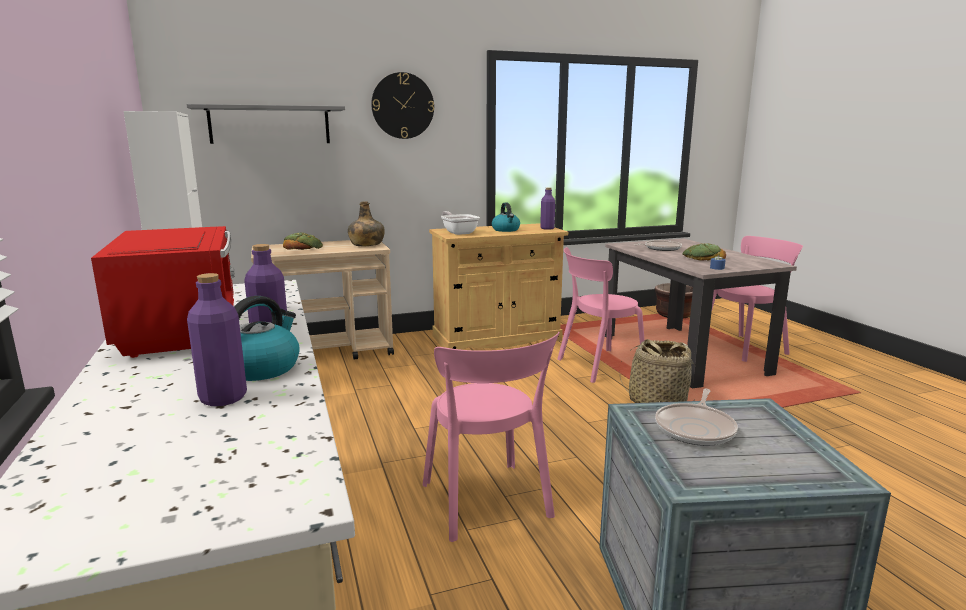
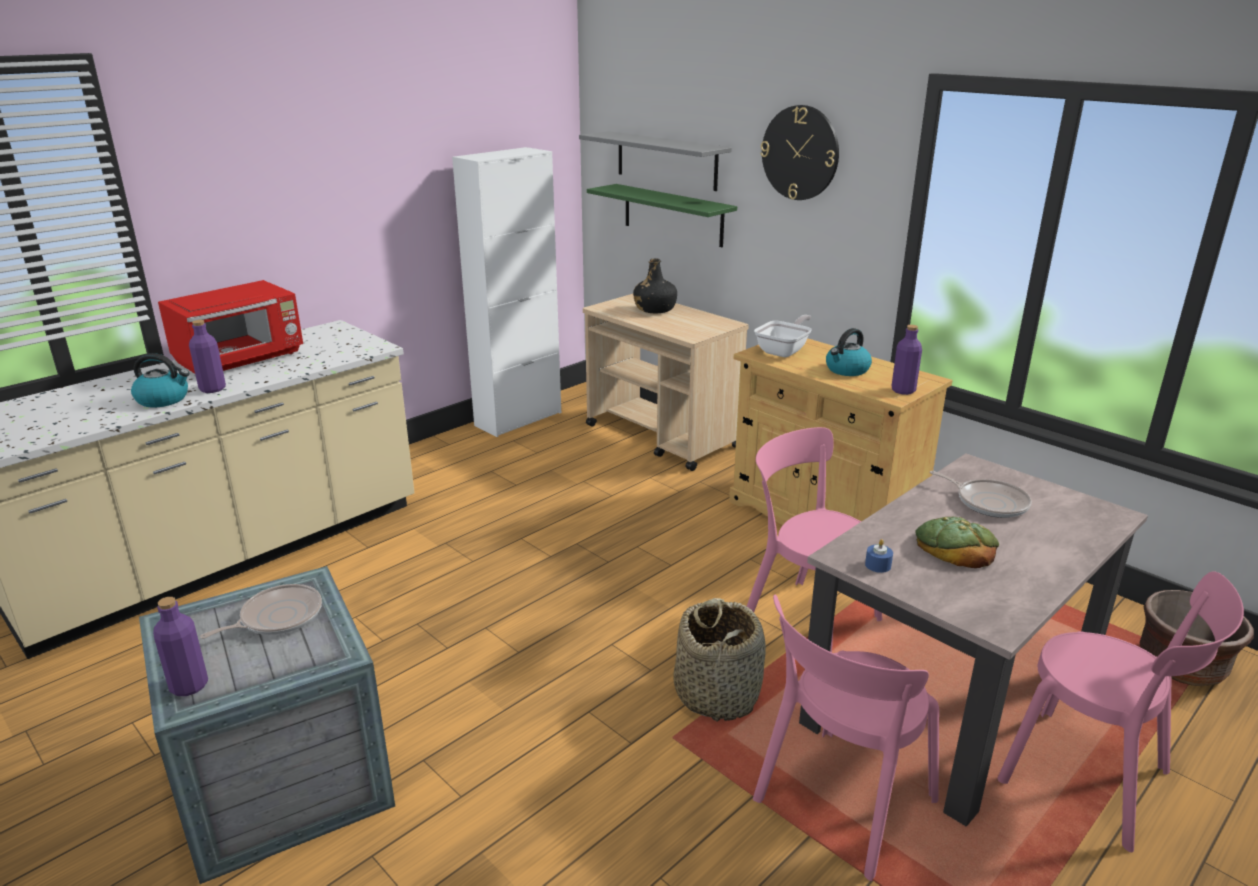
camera: 65 degrees right, 10 degrees up
(223, 398) = (112, 405): purple bottle -> purple bottle (189, 686)
(283, 170) = (673, 215): none -> green shelf
(302, 247) = (655, 309): bread -> black bottle
(366, 244) = (703, 328): green bottle -> none
(487, 503) = (400, 617): pink chair -> pink chair (840, 805)
(696, 428) = (277, 617): frying pan -> frying pan turned 135 degrees clockwise

